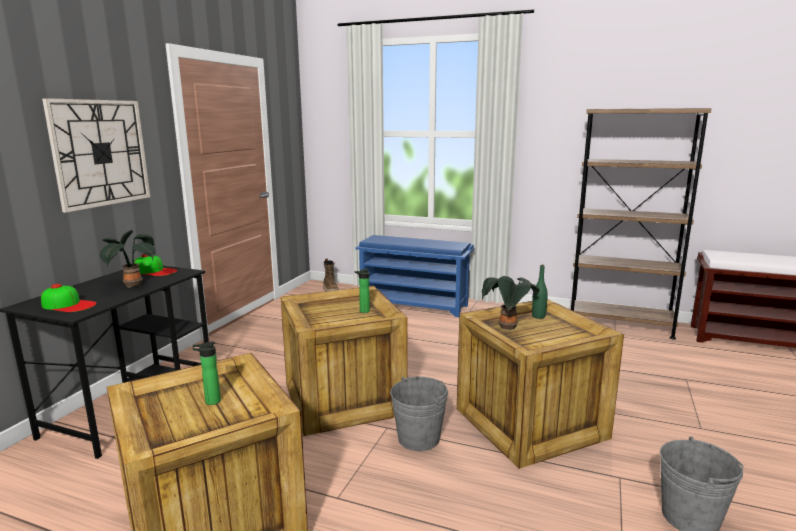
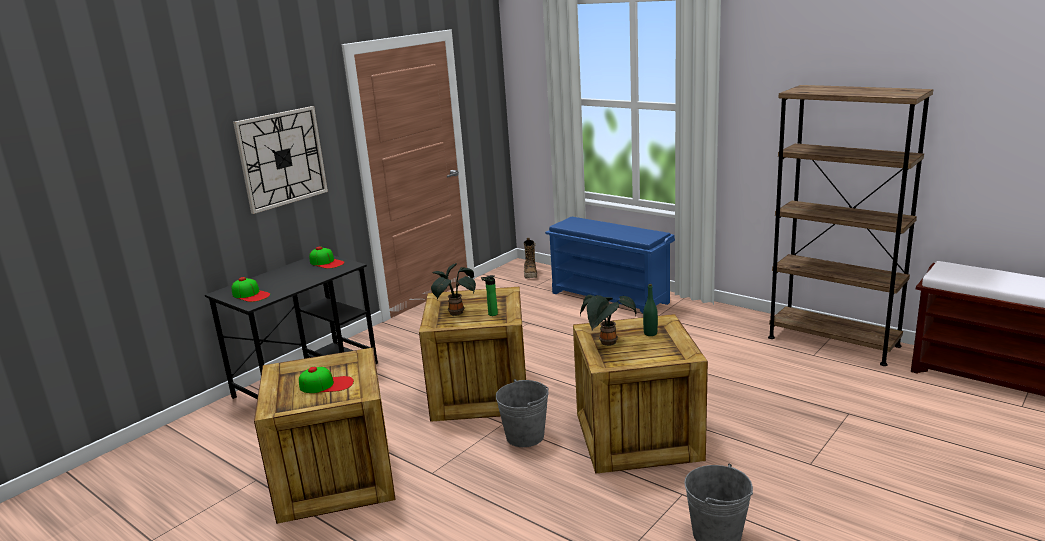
camera: 20 degrees right, 5 degrees up
(132, 284) = (303, 277): potted plant -> potted plant (455, 312)
(210, 402) = (326, 384): bottle -> cap

